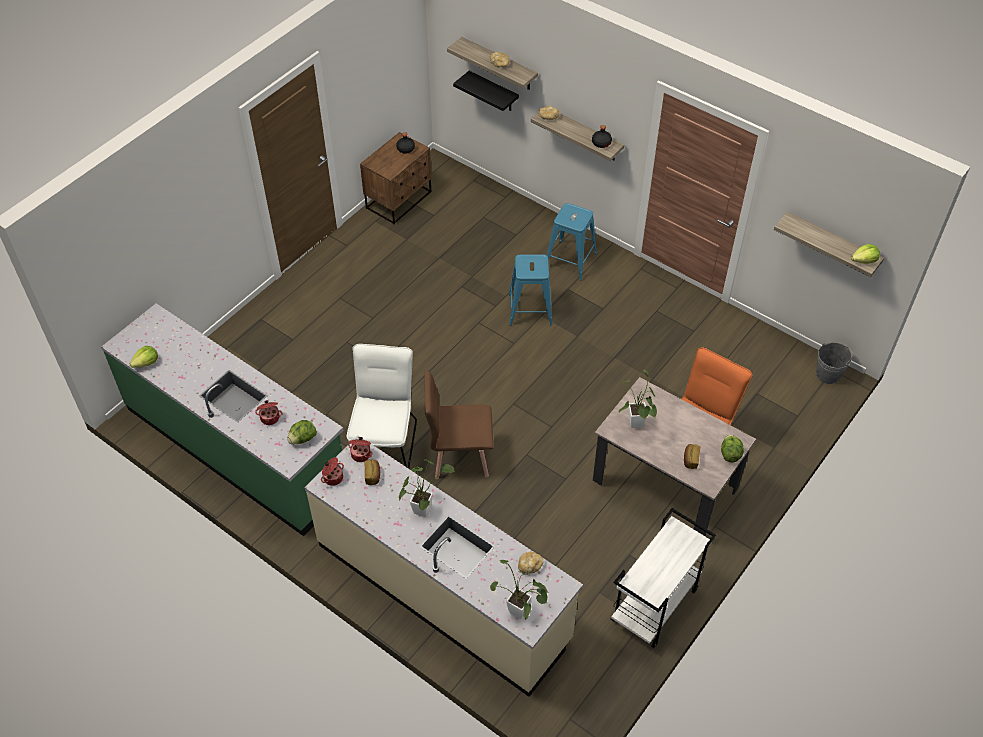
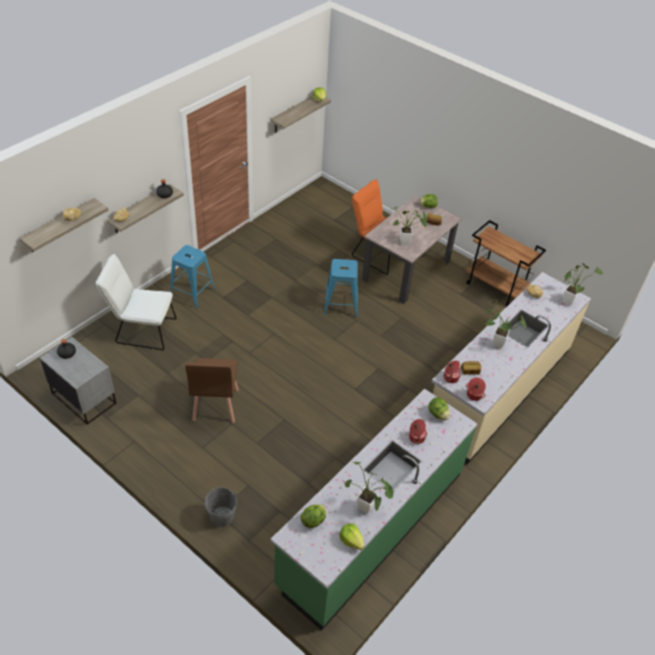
camera: 90 degrees left, 5 degrees down
(172, 333) = (313, 520): none -> lettuce
(180, 375) = (368, 509): none -> potted plant
(385, 439) = (365, 419): white chair -> white chair (142, 330)
(399, 200) = (84, 398): brown nightstand -> grey nightstand
(460, 456) = (382, 373): brown chair -> brown chair (215, 405)
(493, 92) = (61, 255): black shelf -> none
(530, 309) = (240, 321): blue stool -> blue stool (340, 304)
(654, 606) = (496, 288): white cart -> brown cart
(828, 374) = (321, 189): grey bucket -> grey bucket (222, 516)

